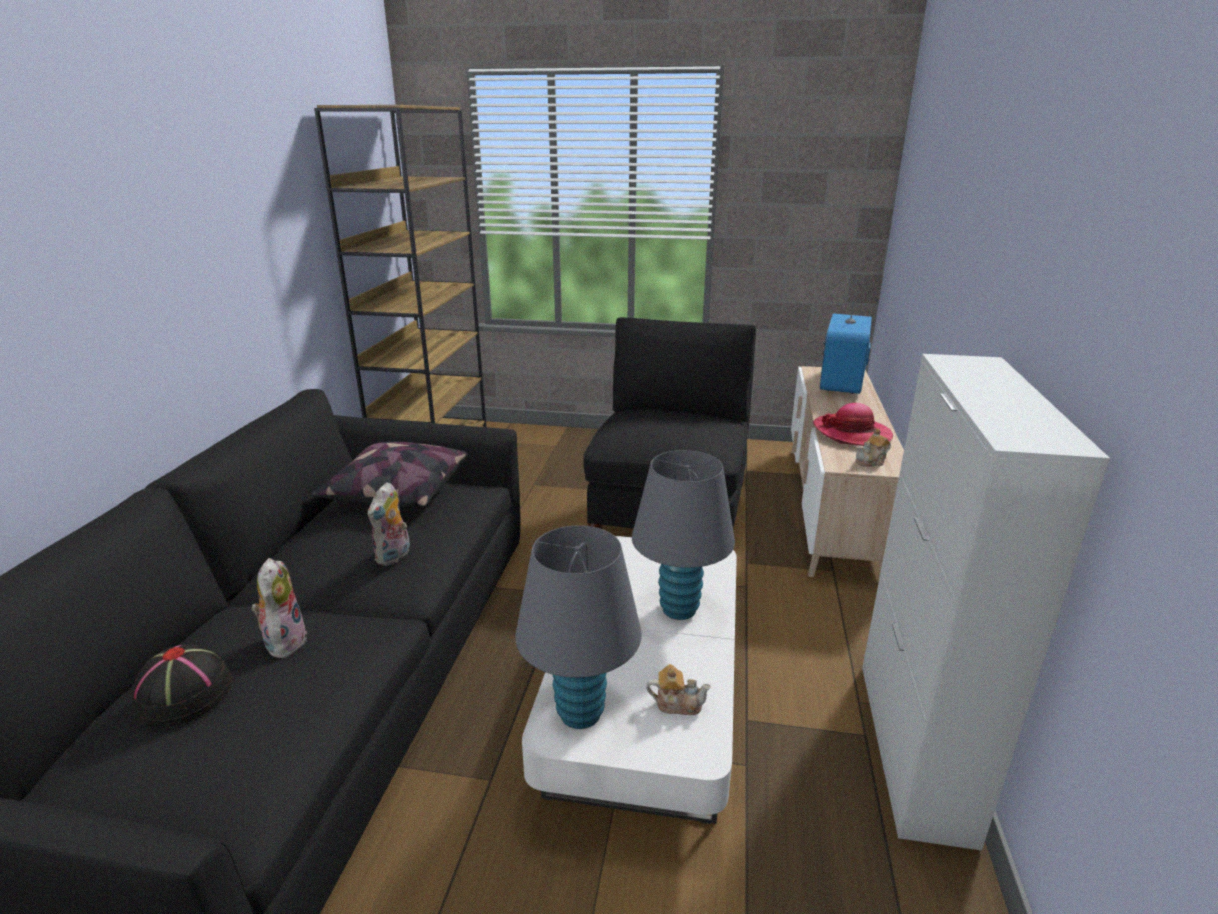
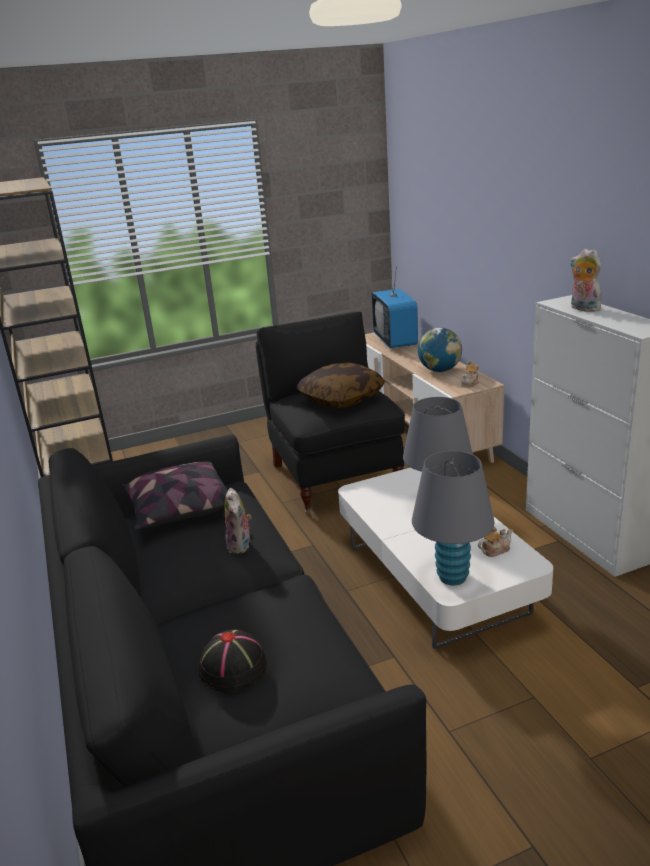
camera: 30 degrees left, 0 degrees up
(284, 641) = (247, 616): plush toy -> plush toy (583, 309)
(673, 428) = (341, 398): none -> pillow
(852, 433) = (439, 370): hat -> globe

